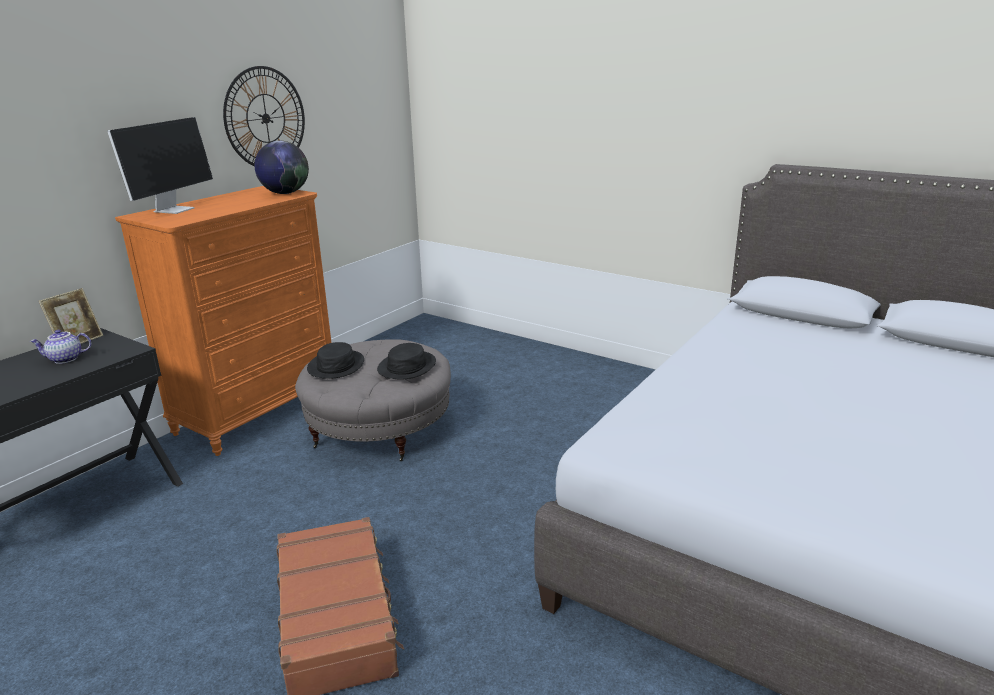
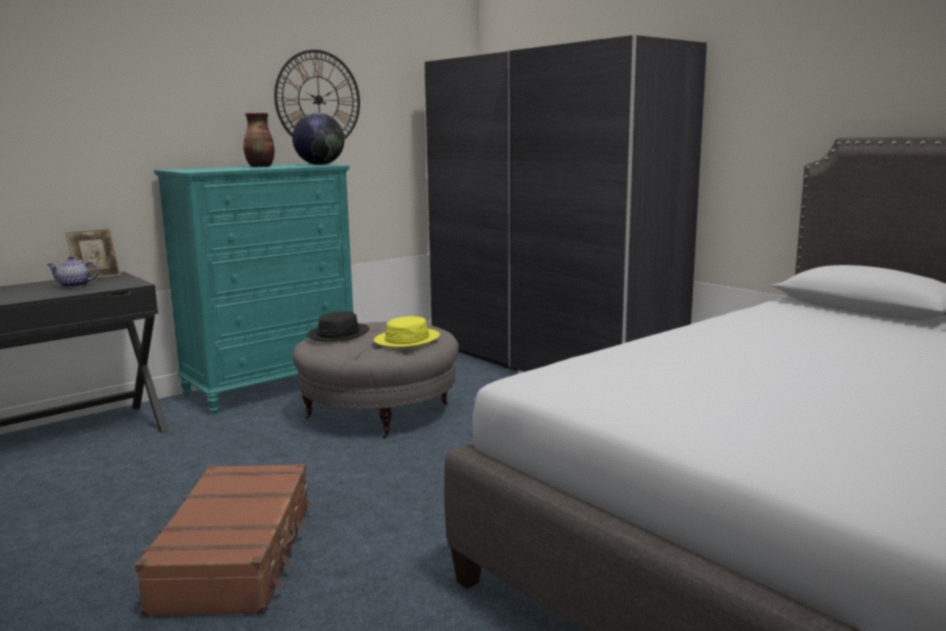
camera: 15 degrees right, 10 degrees down
(174, 209) = (208, 168): monitor -> none
(228, 203) = (260, 167): none -> vase
(258, 412) = (272, 386): orange dresser -> turquoise dresser
(406, 366) = (407, 339): black hat -> yellow hat
(503, 352) = (547, 363): none -> grey wardrobe

